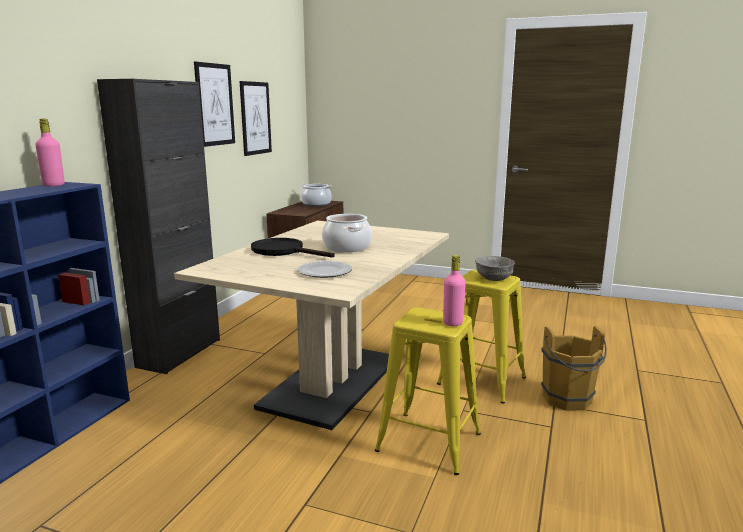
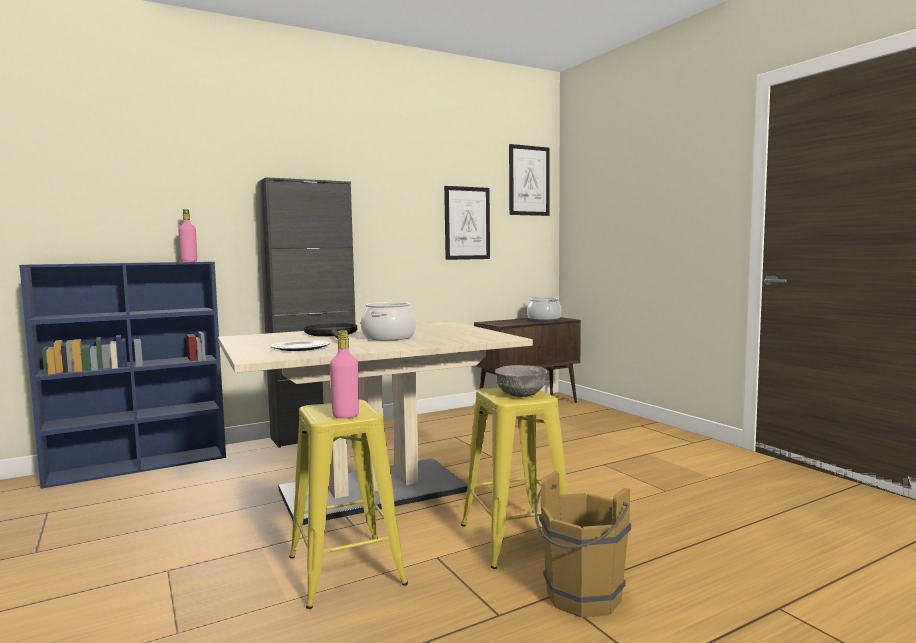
camera: 40 degrees right, 10 degrees down
(215, 104) = (405, 207): picture -> picture (529, 180)

